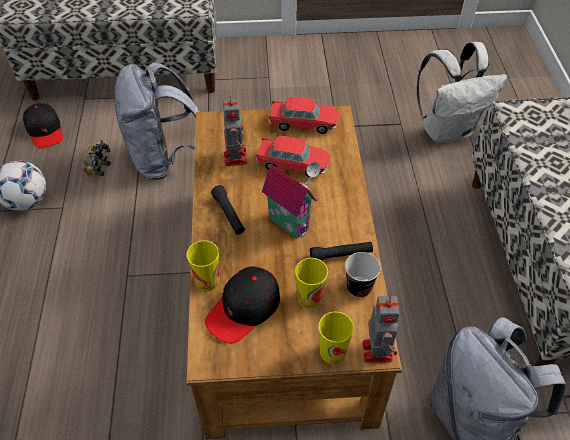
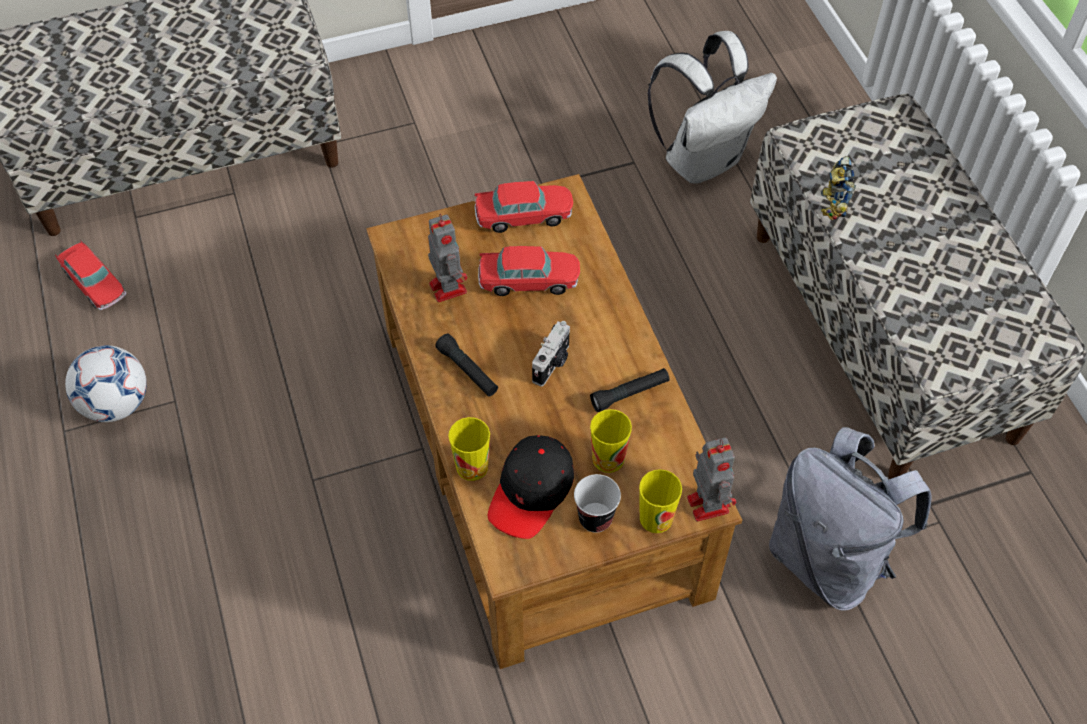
camera: 15 degrees left, 5 degrees up
(45, 131) = (95, 284): black cap -> toy car
(99, 168) = (206, 327): toy robot -> toy robot (830, 205)
(164, 159) = (301, 291): grey backpack -> none
(291, 222) = (552, 363): toy house -> camera
(359, 288) = (664, 431): cup -> cup (595, 518)

